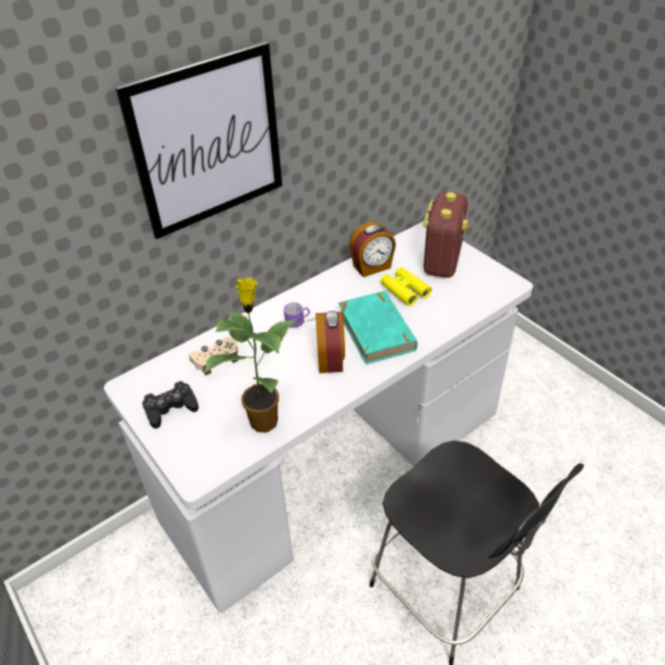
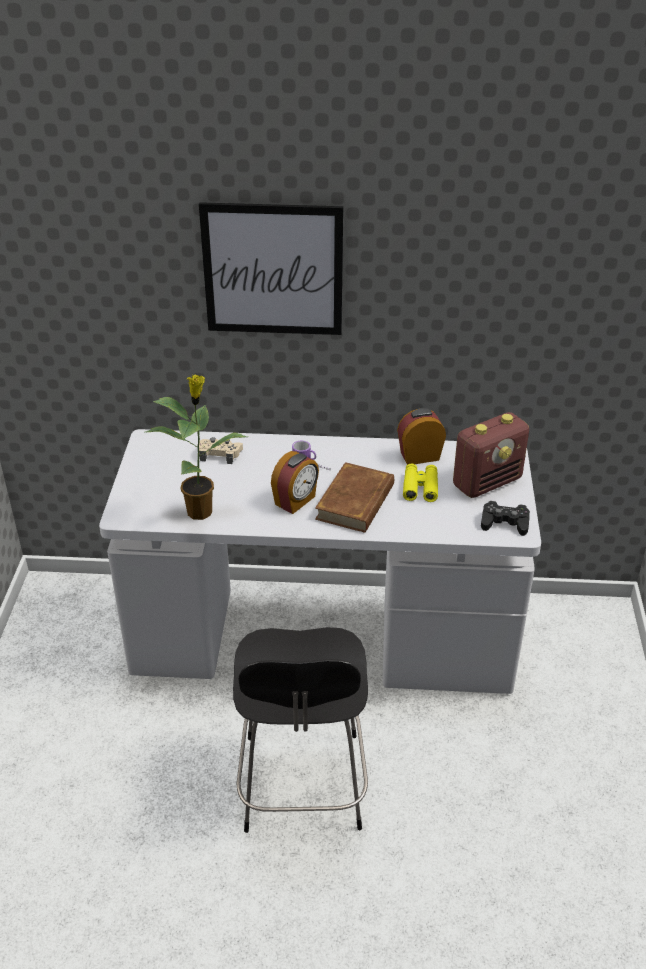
camera: 40 degrees right, 5 degrees down
(171, 408) = (155, 468): black game controller -> black game controller (504, 523)
(372, 267) = (419, 456): alarm clock -> alarm clock turned 150 degrees clockwise
(376, 330) = (356, 502): turquoise book -> brown book

